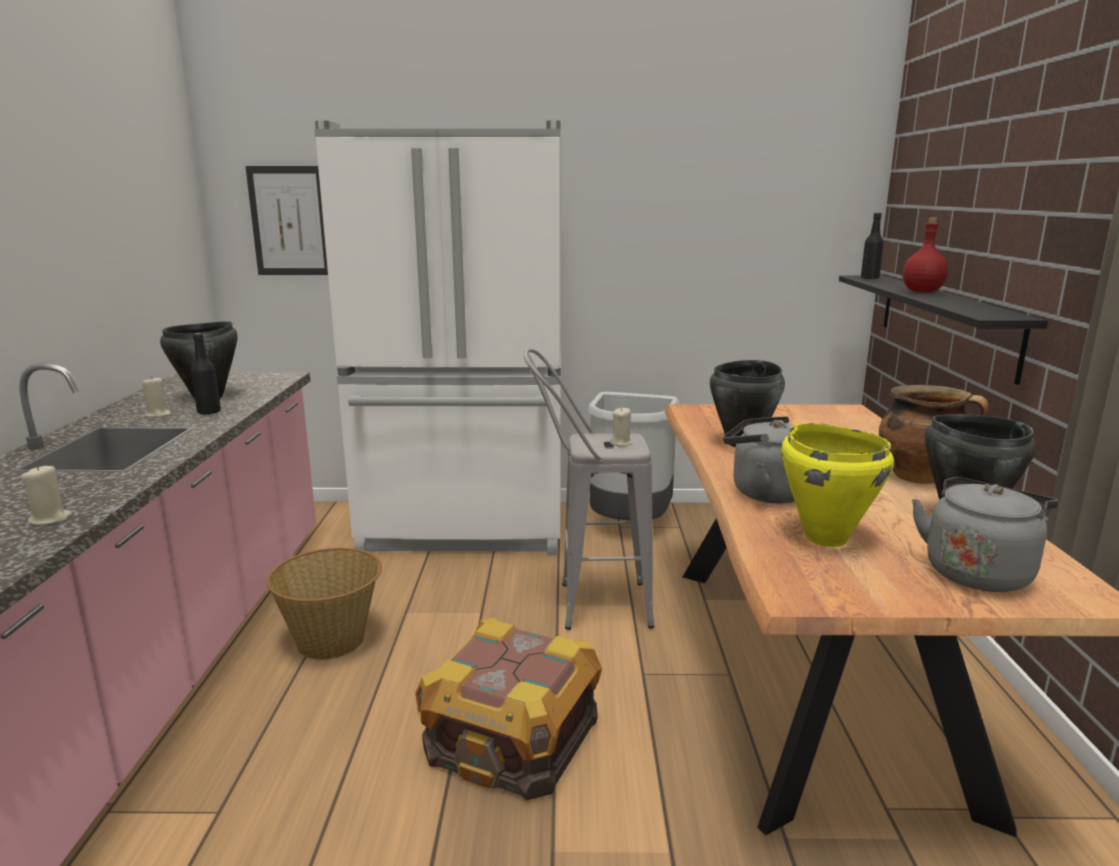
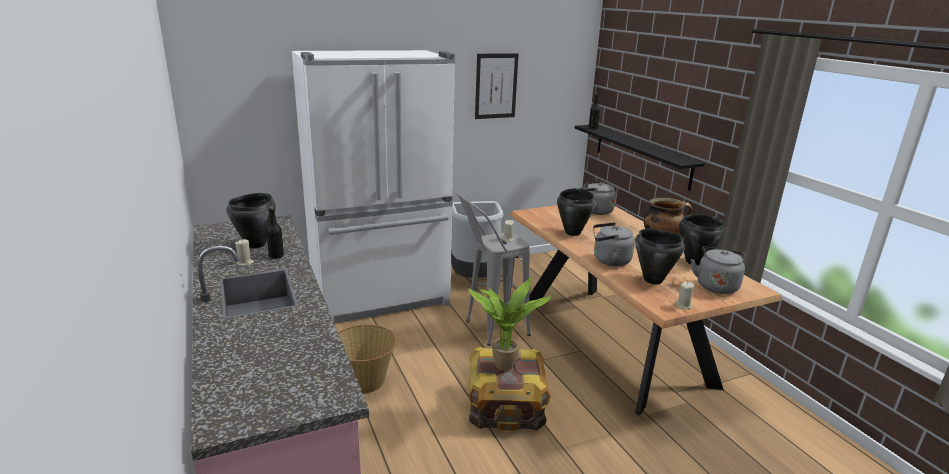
camera: 25 degrees left, 5 degrees up
(50, 519) = (309, 342): beige candle -> beige candle (683, 306)
(289, 221) = (243, 107): picture -> picture (496, 86)
(500, 662) = (505, 368): none -> potted plant
(825, 537) = (652, 280): yellow cooking pot -> black cooking pot
(826, 418) = (595, 211): none -> grey kettle
(923, 292) = (632, 141): red bottle -> none

